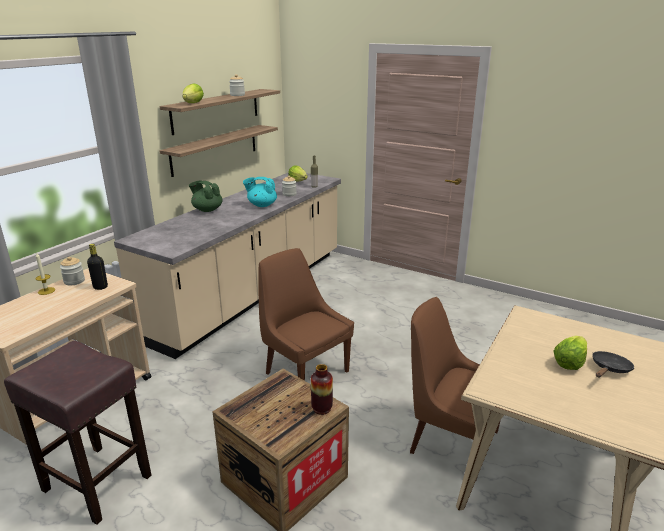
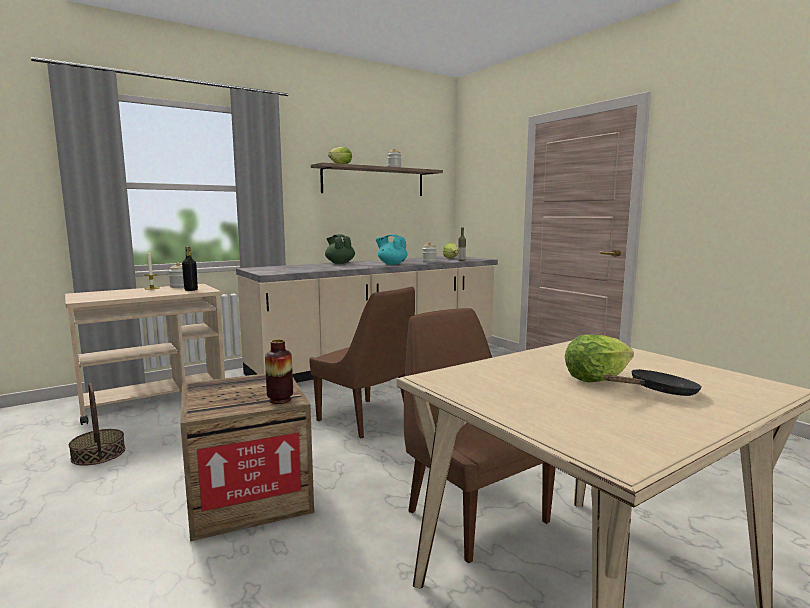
camera: 25 degrees right, 15 degrees down
(99, 483) = (98, 454): brown stool -> basket
(215, 149) = (369, 217): shelf -> none
(305, 371) = (367, 419): brown chair -> brown chair turned 150 degrees clockwise

